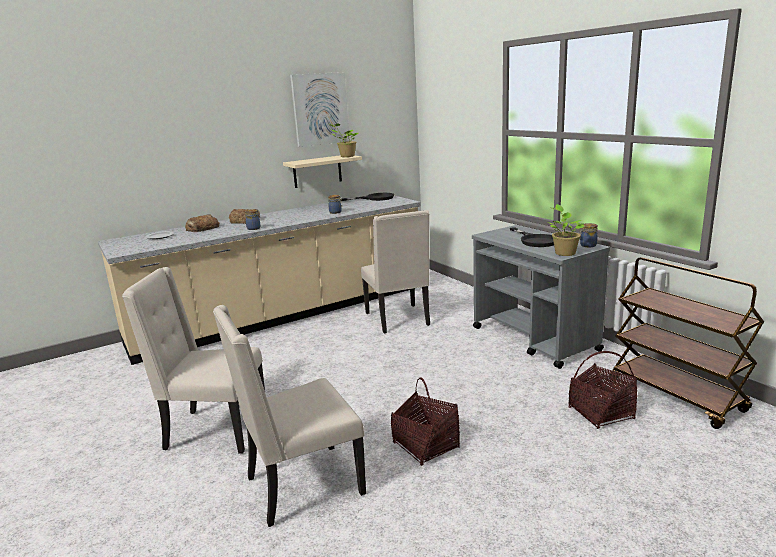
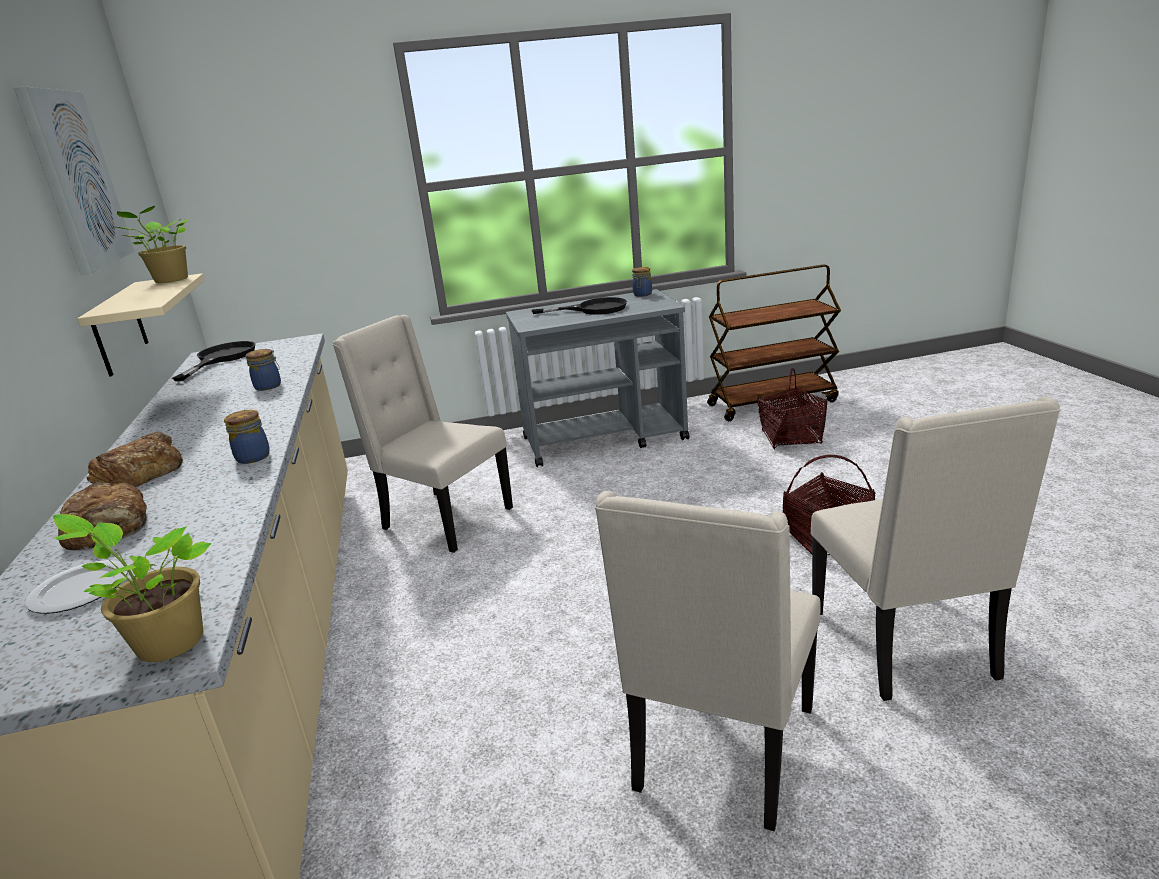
camera: 70 degrees left, 5 degrees up
(399, 319) = (444, 519): beige chair -> beige chair turned 150 degrees counterclockwise
(564, 253) = (658, 303): potted plant -> potted plant (165, 643)

